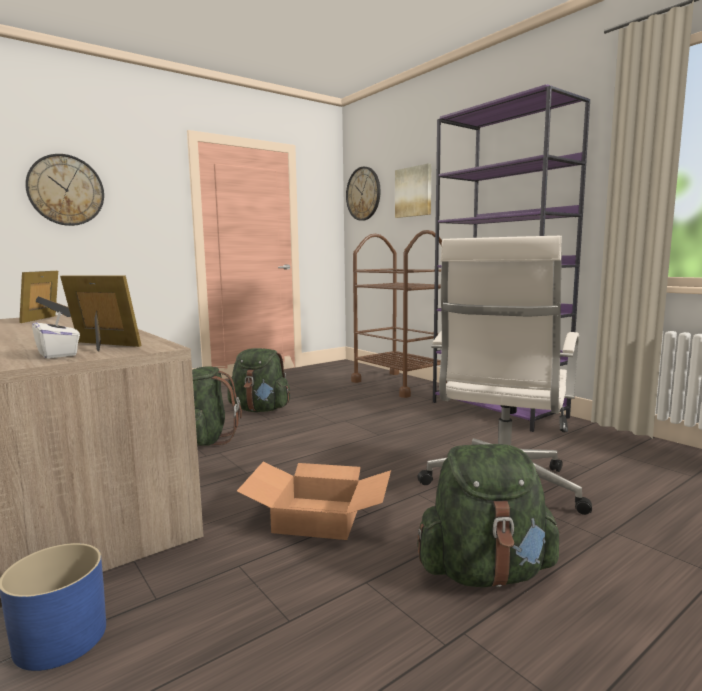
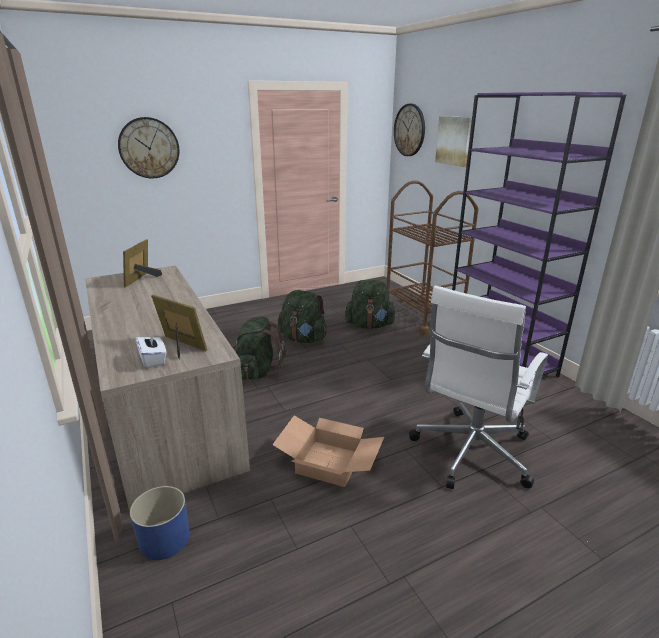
camera: 10 degrees right, 15 degrees up
(485, 572) = (433, 530): green backpack -> green backpack (369, 325)

